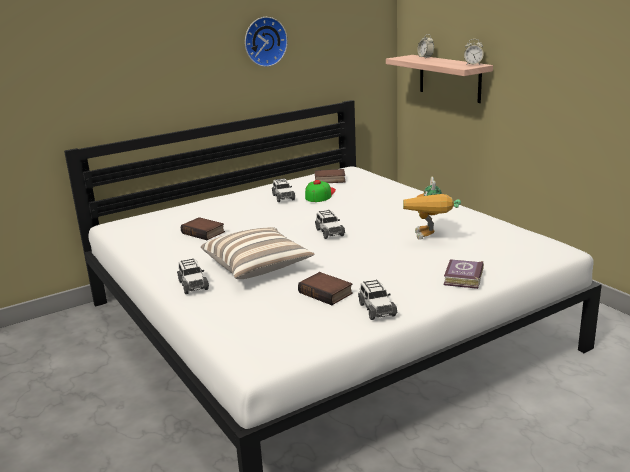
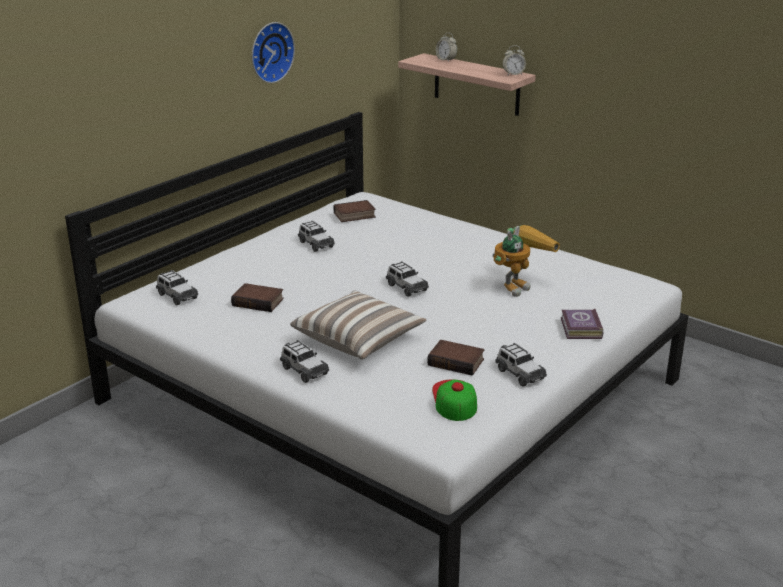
camera: 20 degrees left, 5 degrees up
(149, 223) = (176, 296): none -> toy car
(320, 194) = (358, 237): cap -> cap (454, 399)
(430, 238) = (518, 285): toy robot -> toy robot turned 120 degrees counterclockwise

